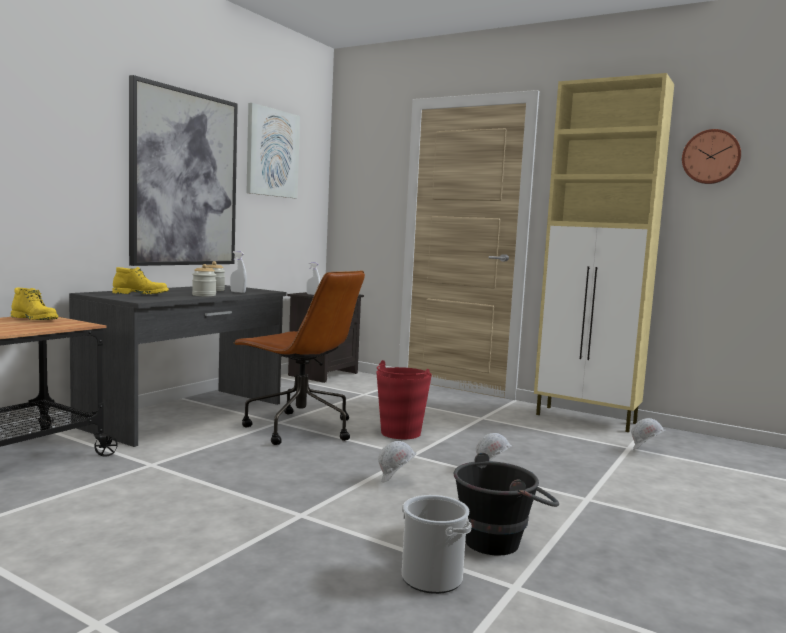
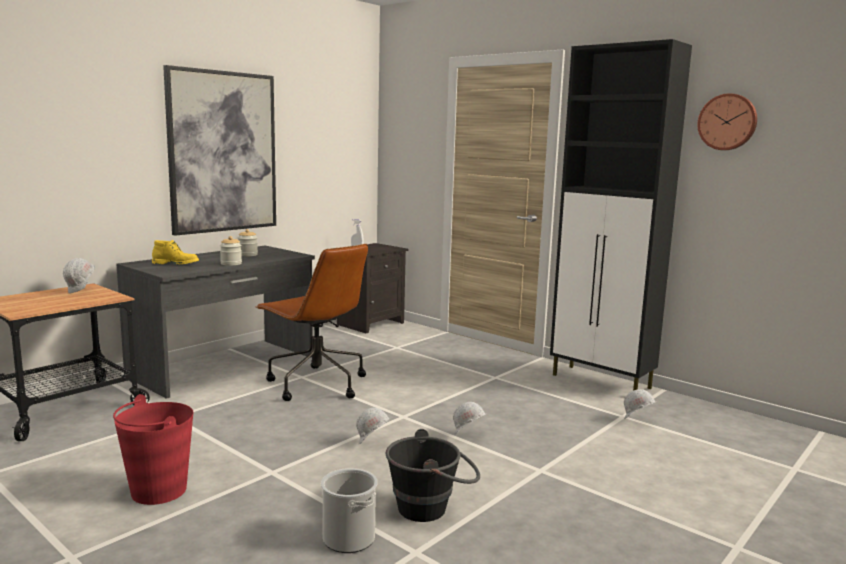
camera: 10 degrees right, 5 degrees up
(35, 319) = (81, 291): yellow boot -> white hard hat
(238, 292) = (267, 258): white spray bottle -> none
(272, 153) = (313, 117): picture -> none
(400, 433) = (406, 392): red bucket -> red bucket (158, 491)
(587, 419) = (602, 382): beige cabinet -> black cabinet

